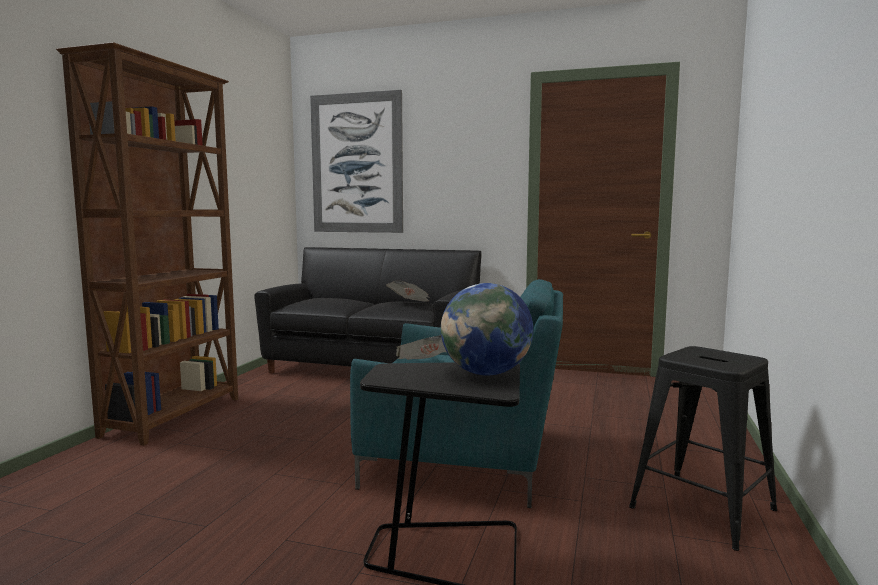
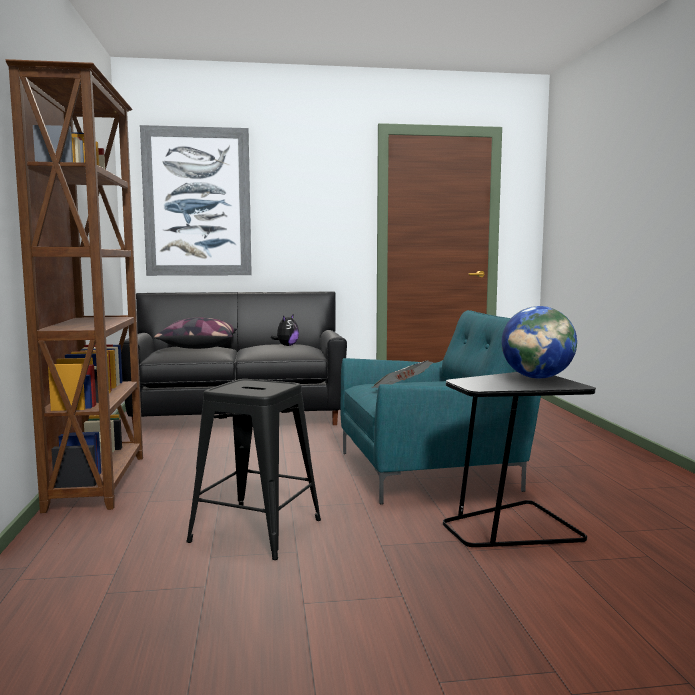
camera: 25 degrees left, 0 degrees up
(335, 299) = (198, 346): none -> pillow
(410, 304) = (286, 345): newspaper -> plush toy
(701, 509) = (625, 472): black stool -> black stool (255, 531)

